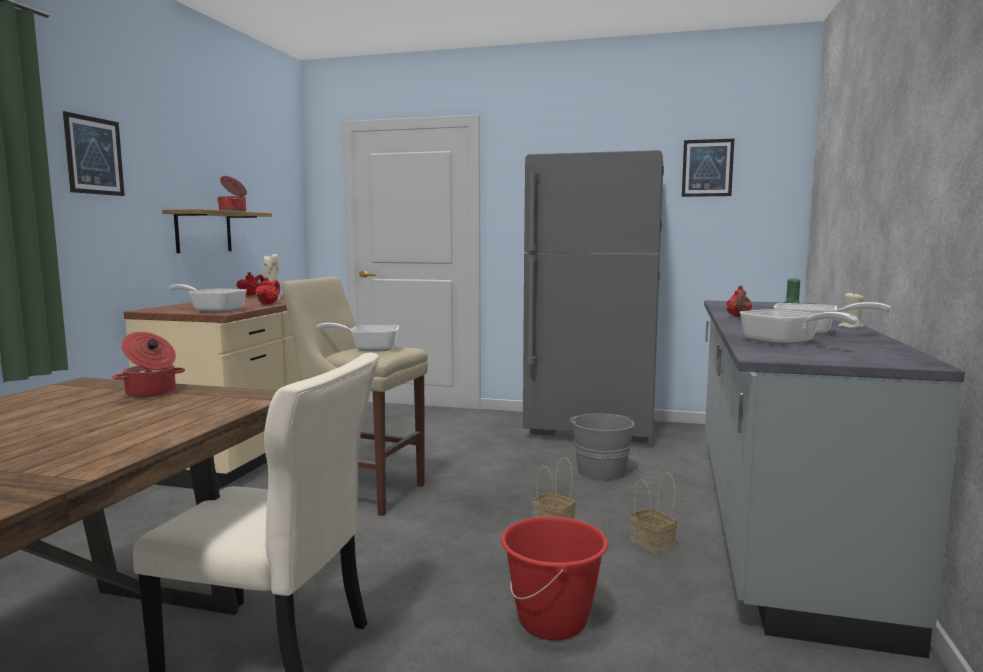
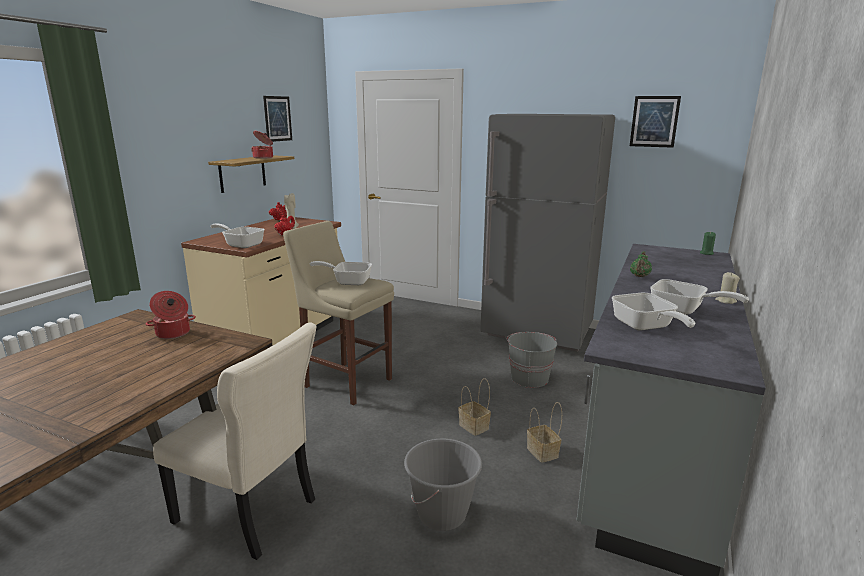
camera: 10 degrees right, 10 degrees up
(94, 155) = (152, 129): picture -> picture (277, 118)
(553, 622) = (442, 514): red bucket -> grey bucket
(738, 317) = (639, 276): red teapot -> green teapot

